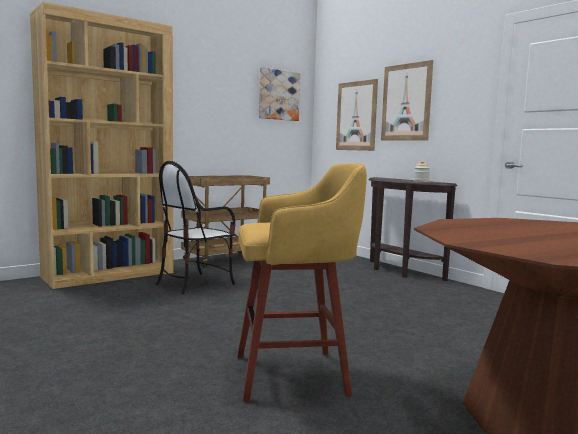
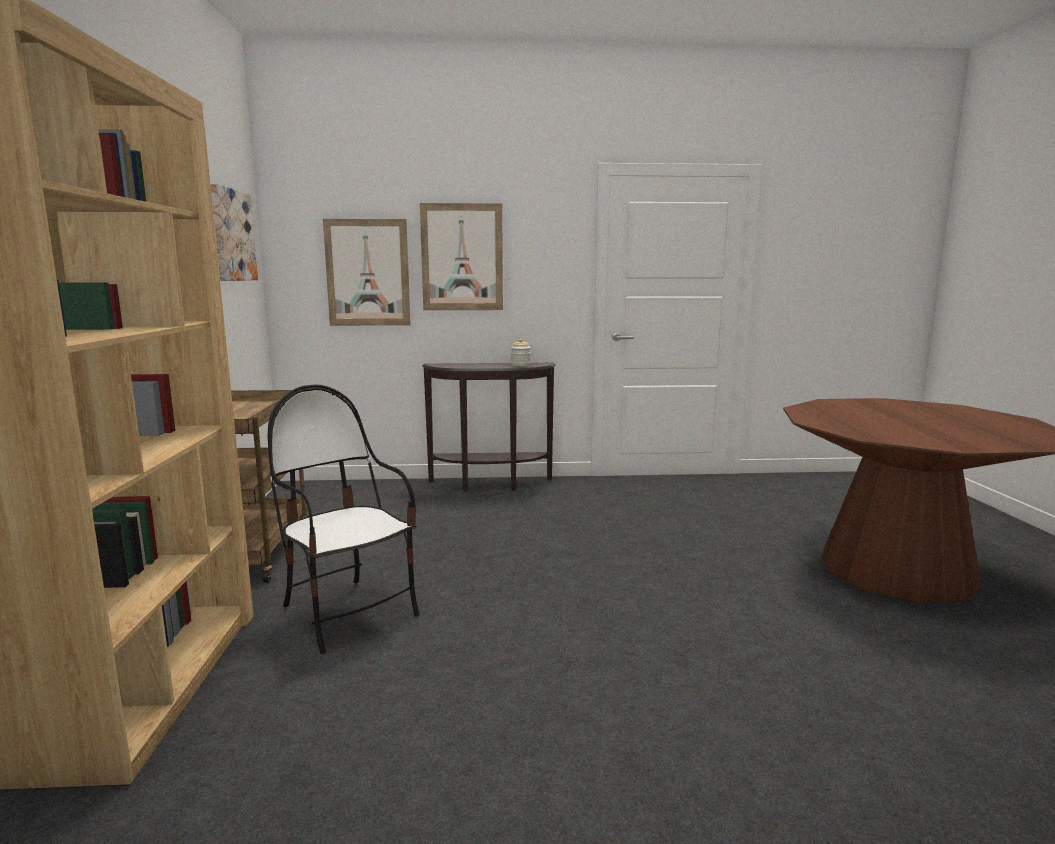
camera: 55 degrees left, 5 degrees up
(195, 283) = (348, 613): chair -> chair turned 150 degrees clockwise
(295, 374) = (769, 646): yellow stool -> none

